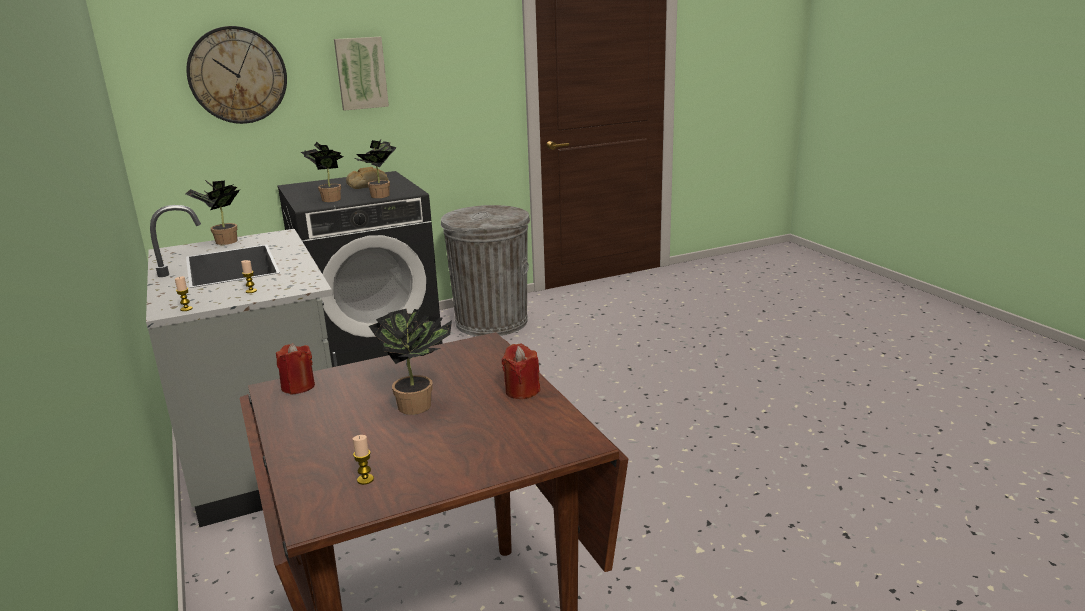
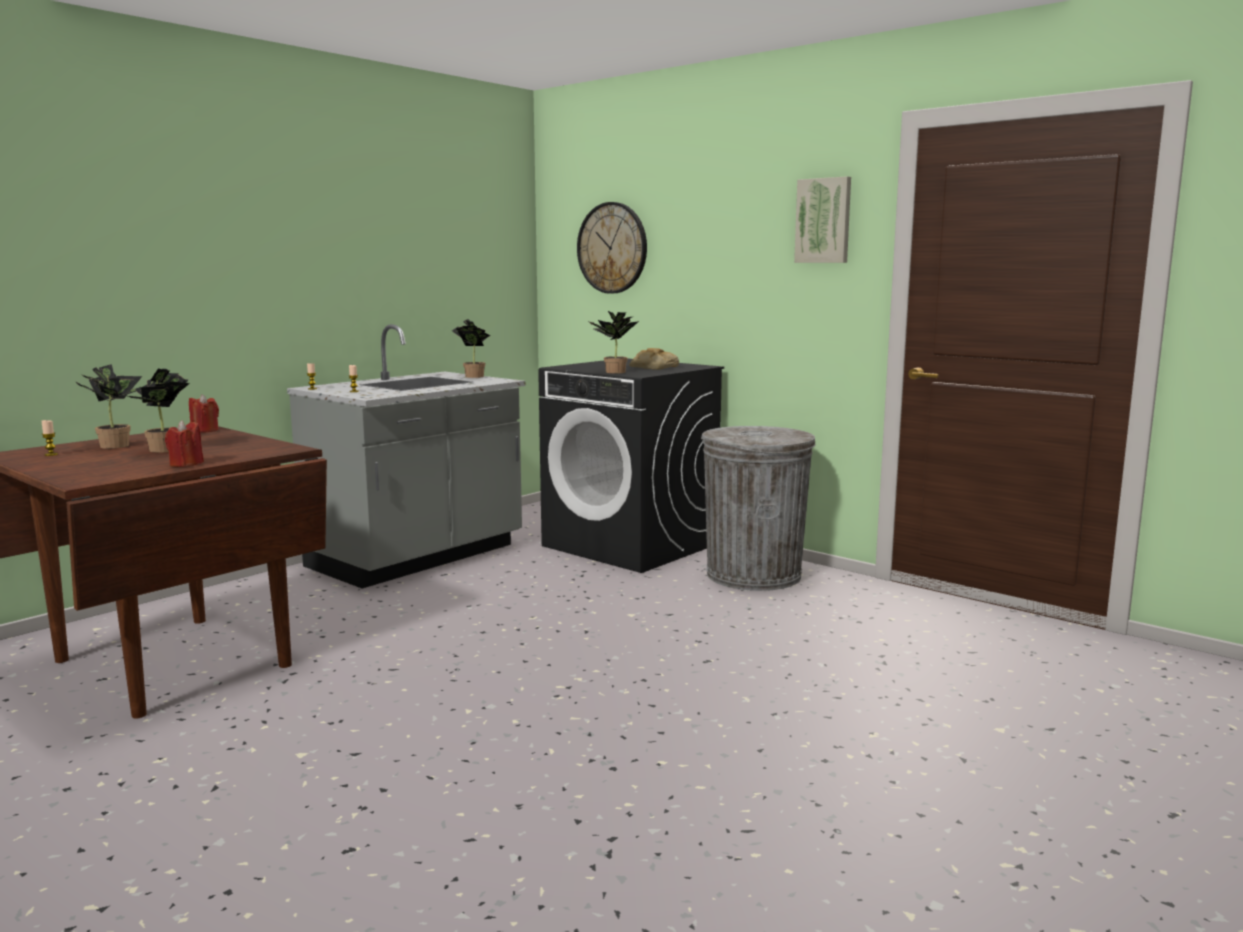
camera: 65 degrees right, 10 degrees down
(328, 199) = (587, 367): potted plant -> potted plant (116, 445)
(361, 73) = (708, 253): picture -> picture (824, 221)

